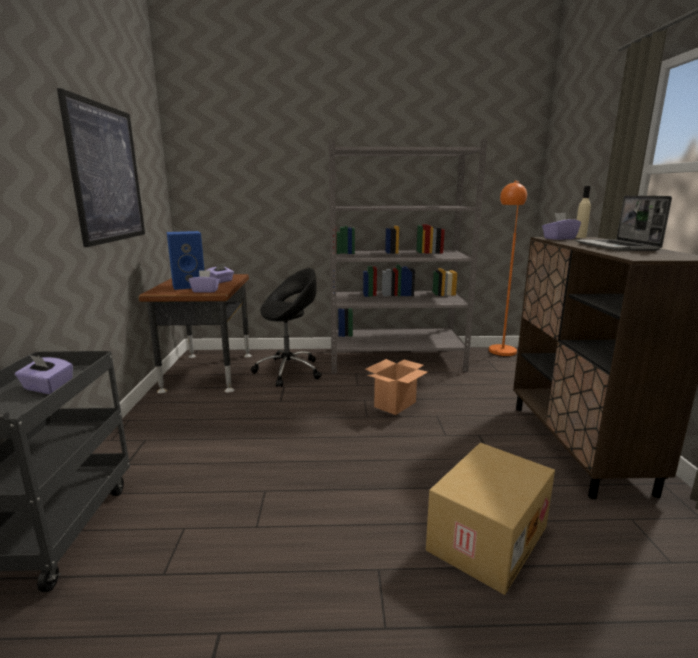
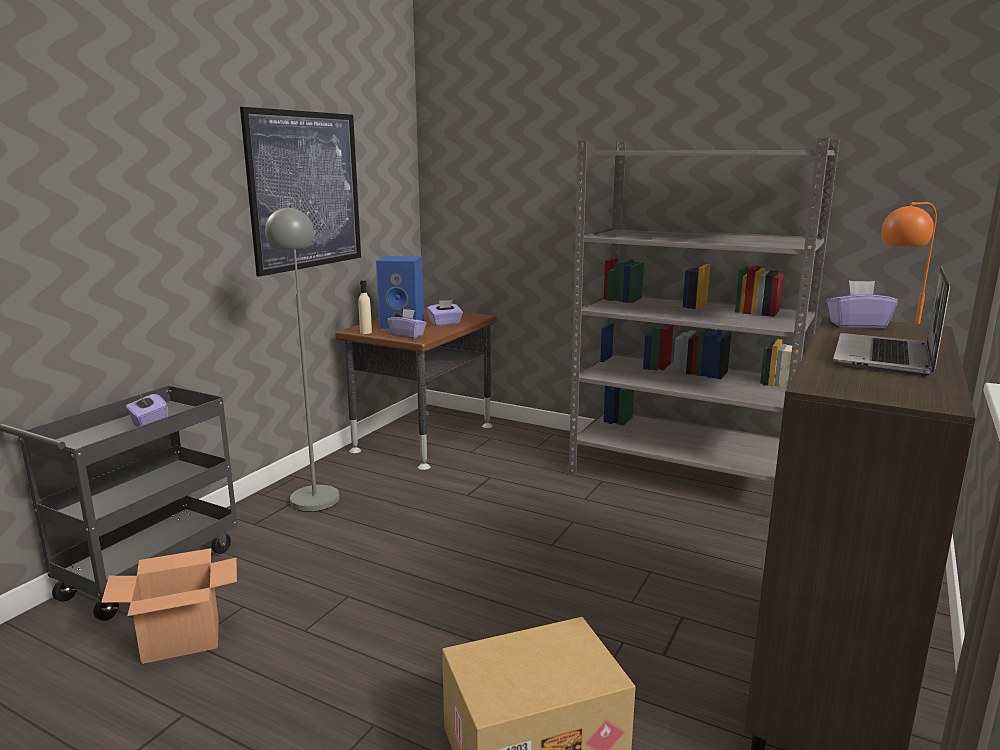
camera: 30 degrees right, 0 degrees up
(170, 438) = (315, 508): none -> grey floor lamp
(290, 370) = (518, 457): black office chair -> none
(395, 404) = (608, 539): cardboard box -> cardboard box (182, 640)
(580, 237) = (912, 326): beige bottle -> beige bottle (366, 332)

